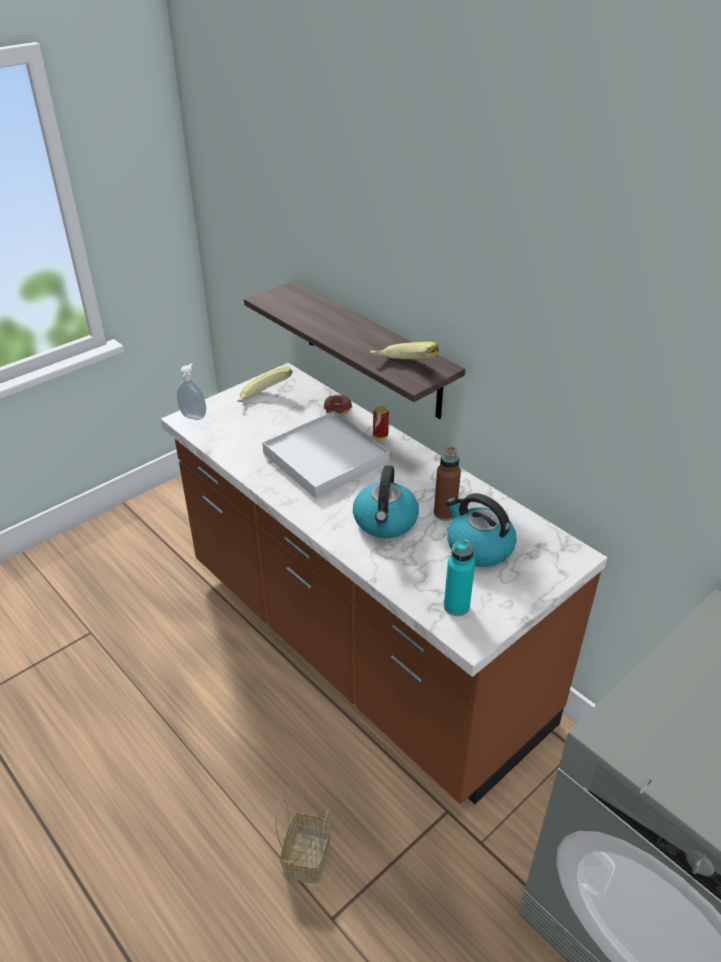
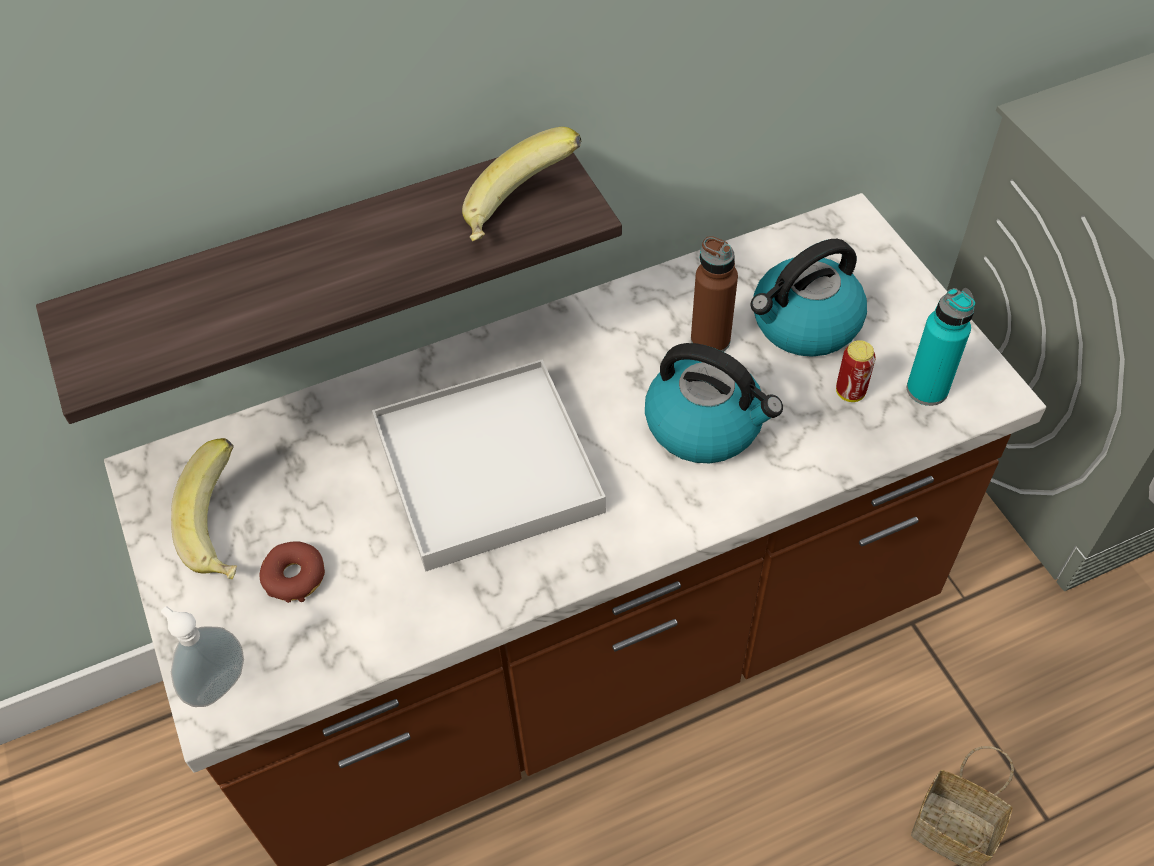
camera: 70 degrees left, 15 degrees up
(338, 409) = (334, 411): donut -> donut (295, 577)
(380, 436) = (458, 368): can -> can (850, 392)

